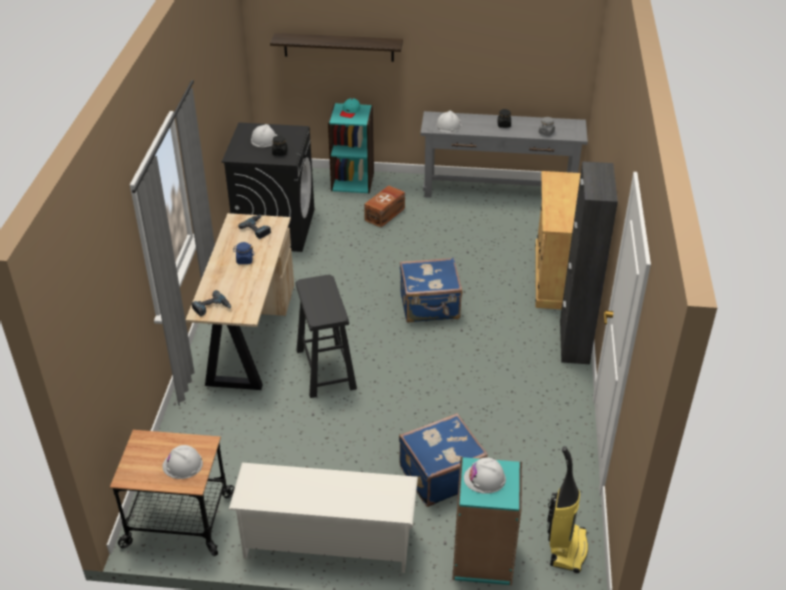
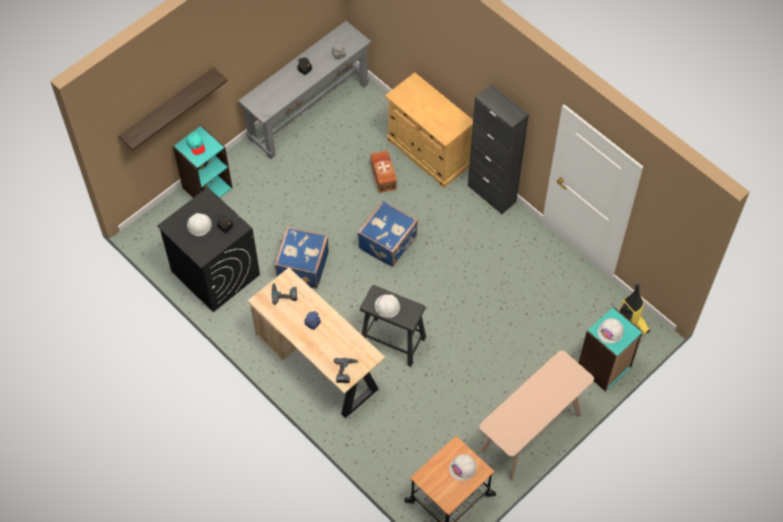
camera: 50 degrees left, 20 degrees up
(327, 542) = (531, 433): white shoe rack -> beige console table
(385, 214) = (267, 196): brown storage box -> brown storage box (384, 176)
(440, 475) = (531, 343): blue suitcase -> blue suitcase (301, 266)
(448, 125) = (272, 101): white hard hat -> white hard hat (387, 306)

